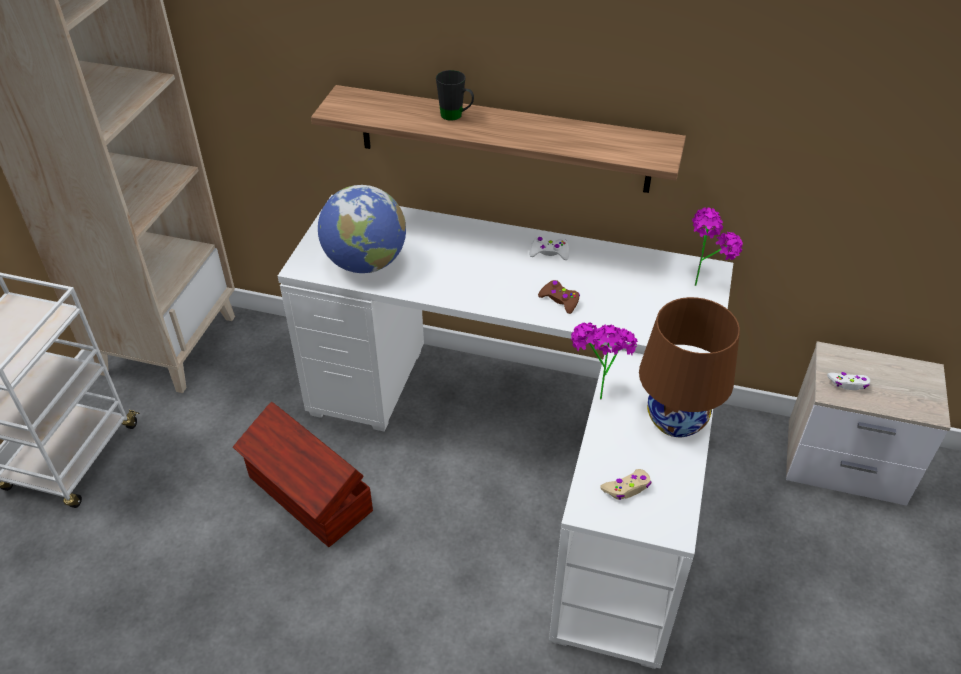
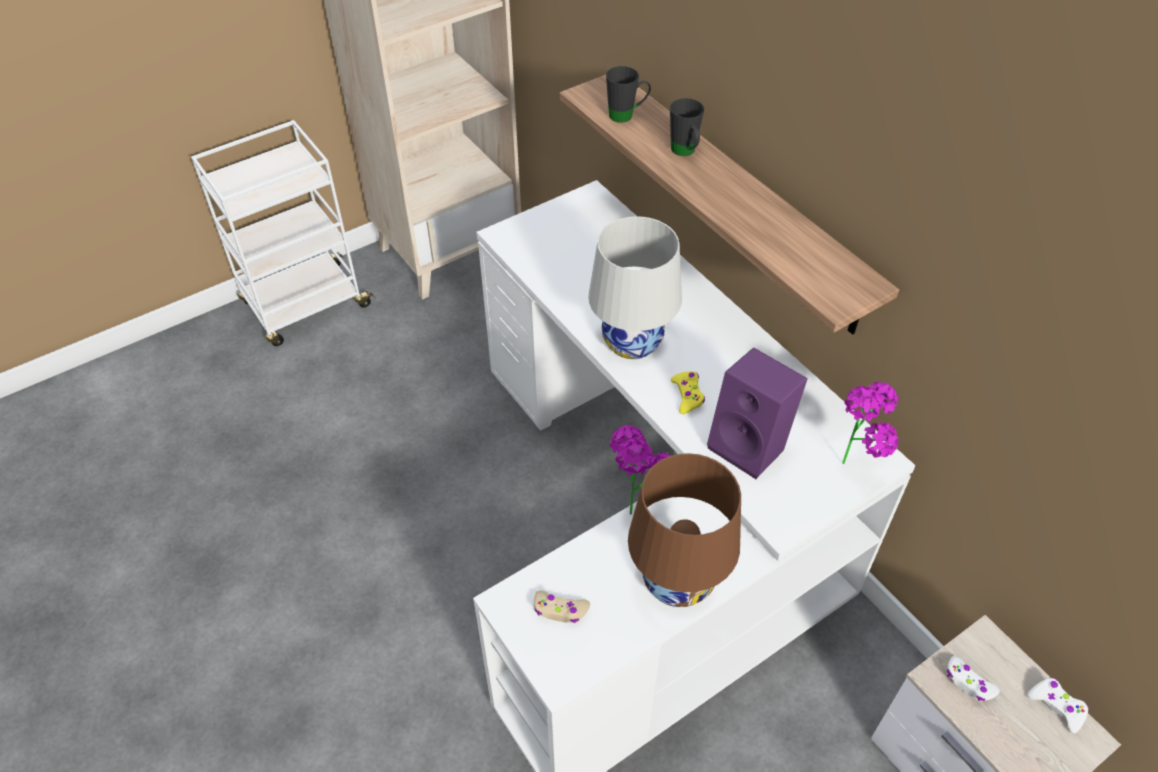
camera: 40 degrees right, 5 degrees up
(309, 495) = (433, 445): brown storage box -> none
(365, 263) = (556, 260): globe -> none
(383, 110) = (627, 115): none -> black mug
(485, 287) = (632, 342): none -> white table lamp
(549, 252) = (730, 343): white game controller -> white game controller (1056, 706)
(560, 300) = (687, 395): brown game controller -> yellow game controller
(633, 307) = (751, 446): none -> purple speaker

